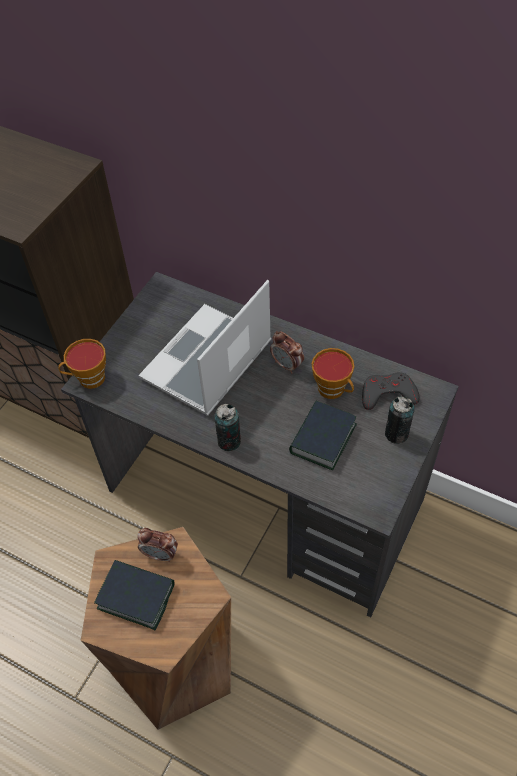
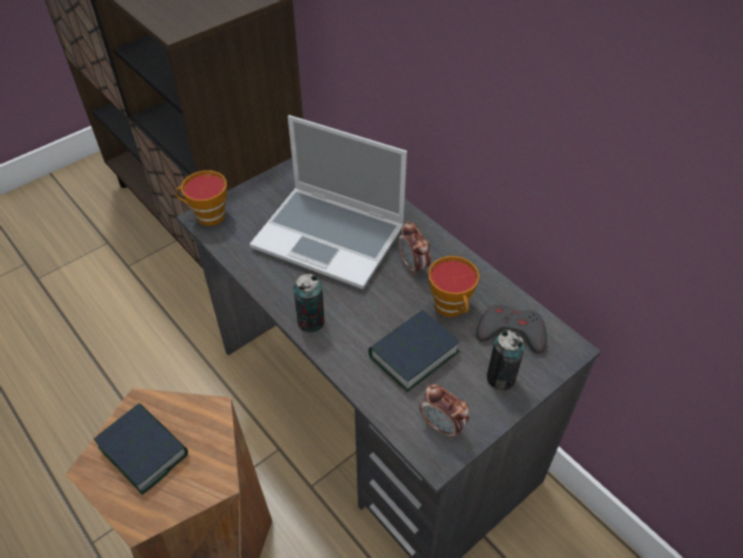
camera: 20 degrees right, 5 degrees down
(160, 554) = (192, 417): alarm clock -> alarm clock (442, 426)
(207, 363) = (331, 237): laptop -> laptop turned 120 degrees counterclockwise

